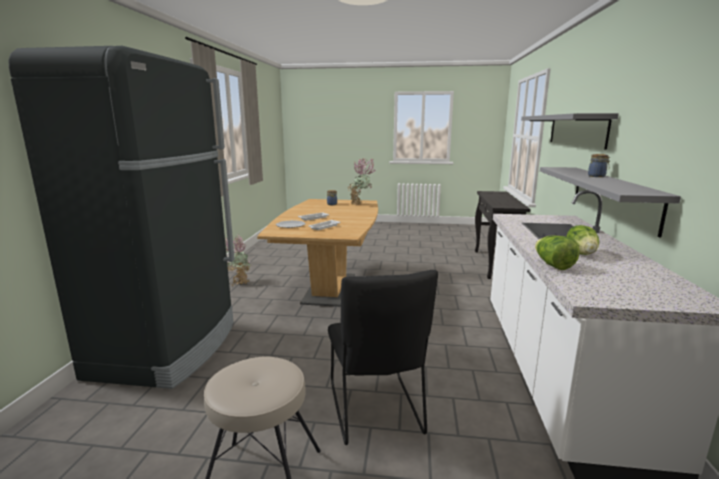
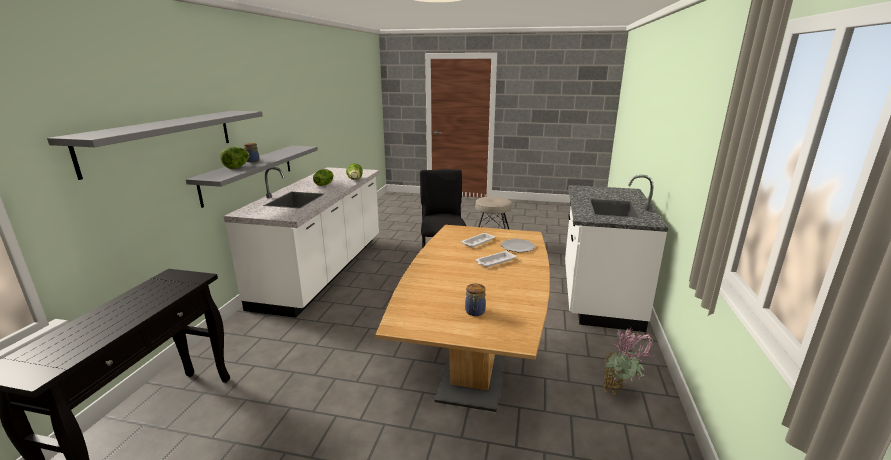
camera: 175 degrees left, 5 degrees up
(168, 348) = (597, 296): black fridge -> white counter
(361, 204) = (418, 308): potted plant -> none
(581, 172) = (237, 167): none -> lettuce

